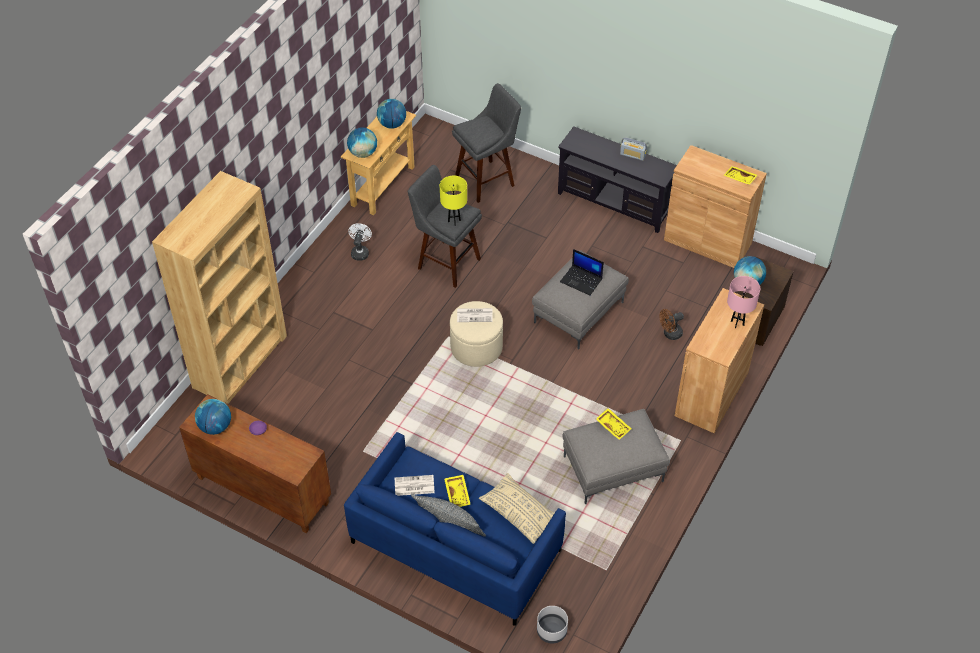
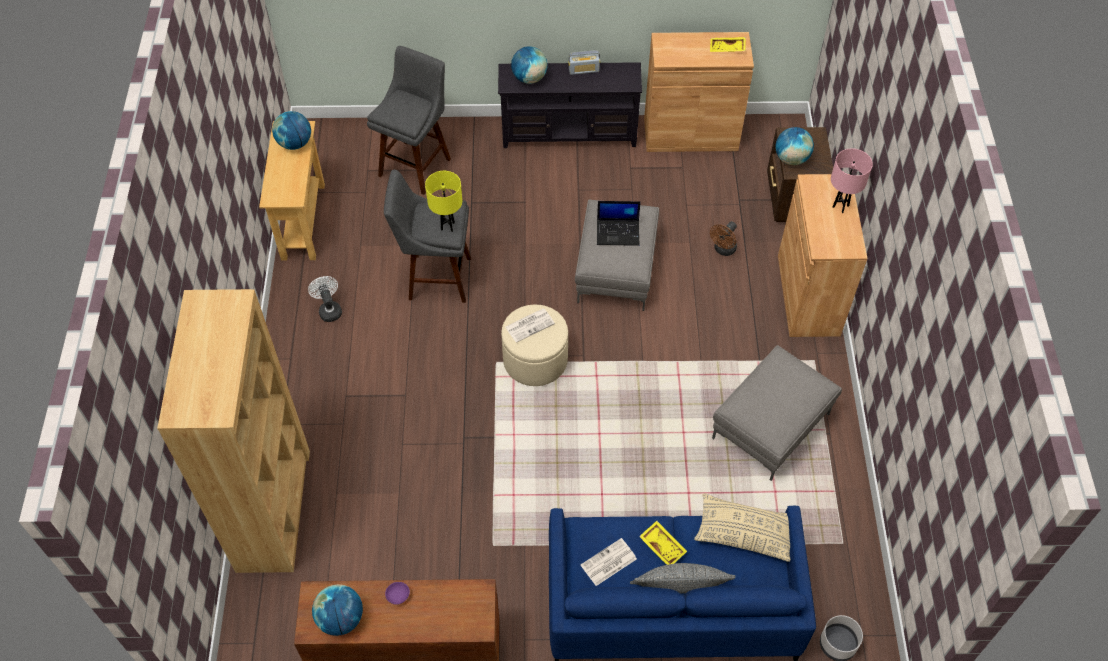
camera: 30 degrees left, 5 degrees up
(363, 153) = (284, 192): globe -> globe (529, 78)
(613, 426) = (766, 380): yellow tray -> none

